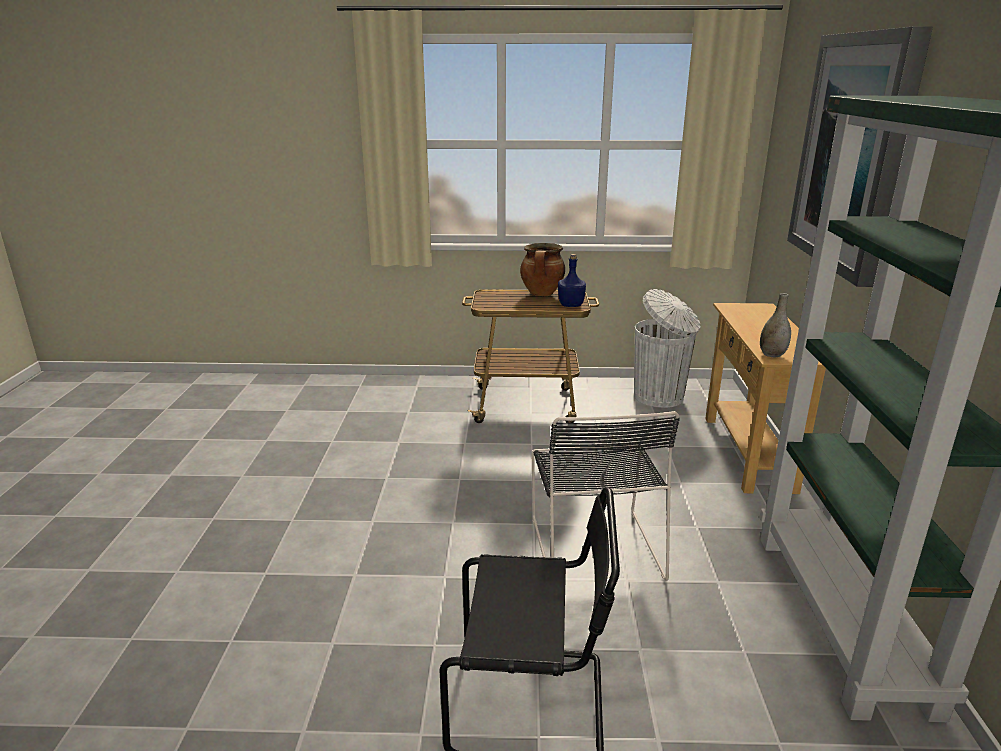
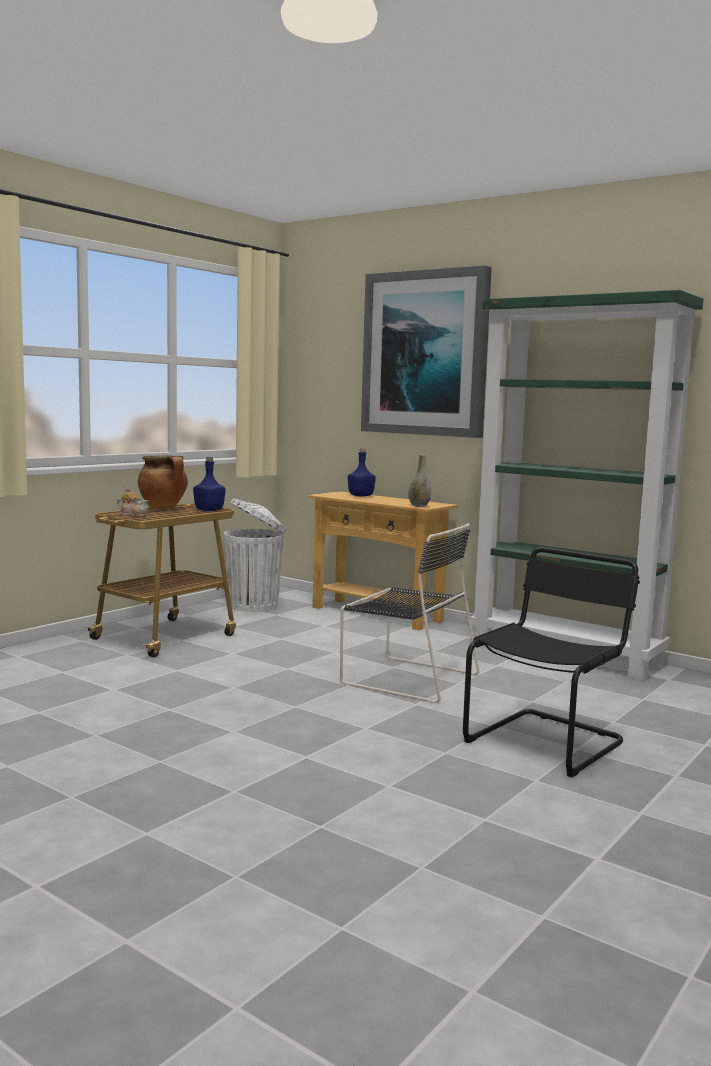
camera: 55 degrees left, 15 degrees down
(496, 298) = (133, 515): none -> teapot
(765, 318) = (360, 496): none -> blue bottle

